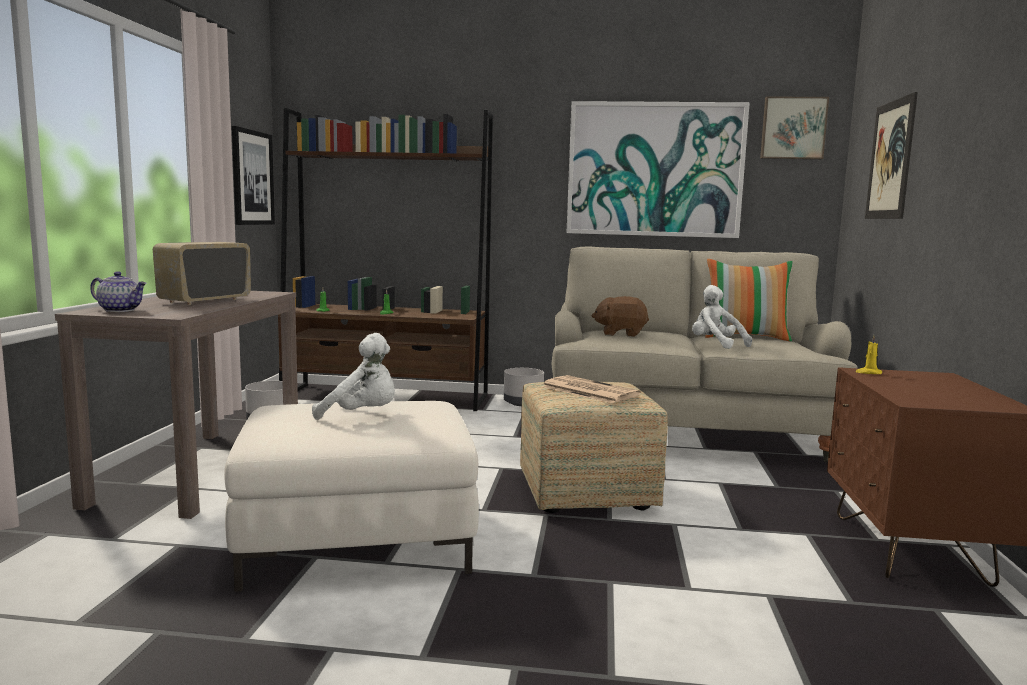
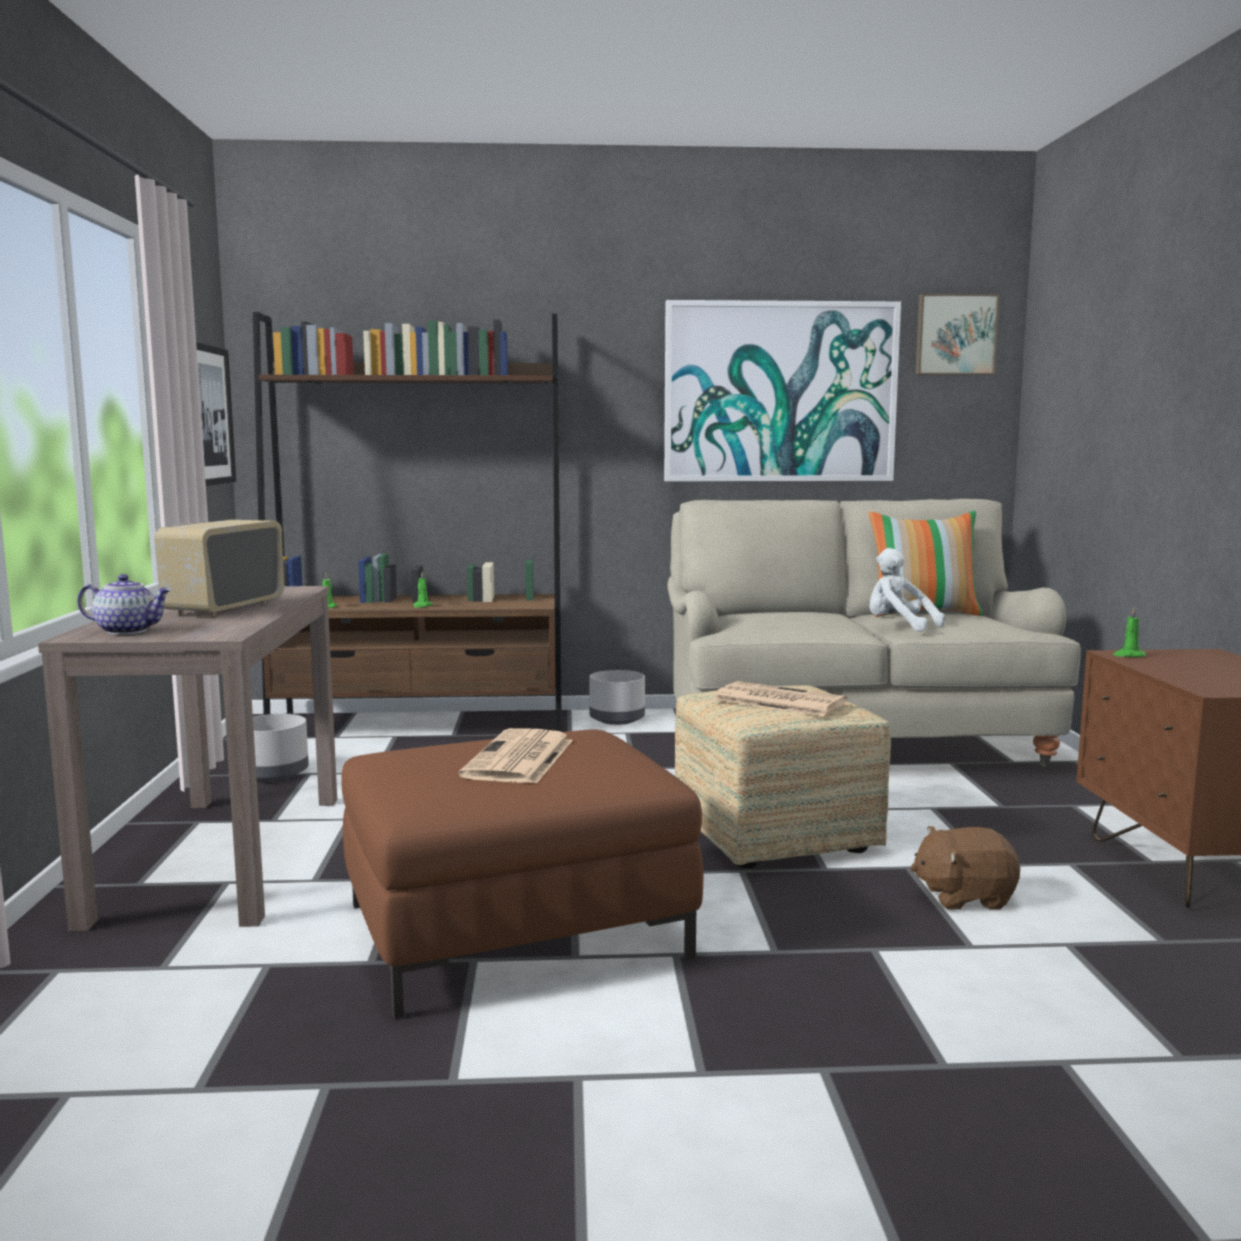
camera: 10 degrees left, 0 degrees up
(358, 539) = (516, 930): white ottoman -> brown ottoman
(362, 416) = (519, 759): white plush toy -> newspaper
(620, 334) = (771, 618): brown plush toy -> brown plush toy (964, 897)
(868, 373) = (1128, 655): yellow candle -> green candle
(890, 160) = (1097, 380): picture -> none

